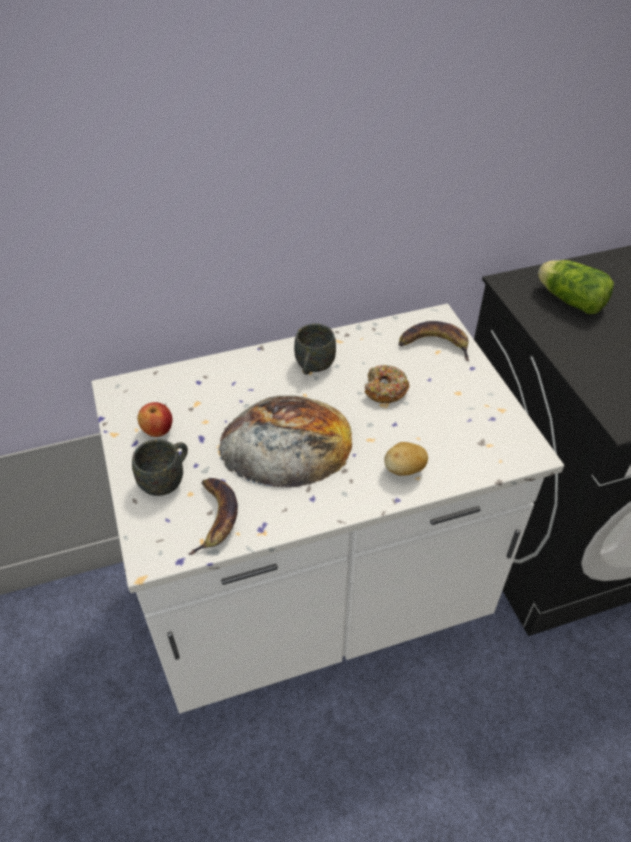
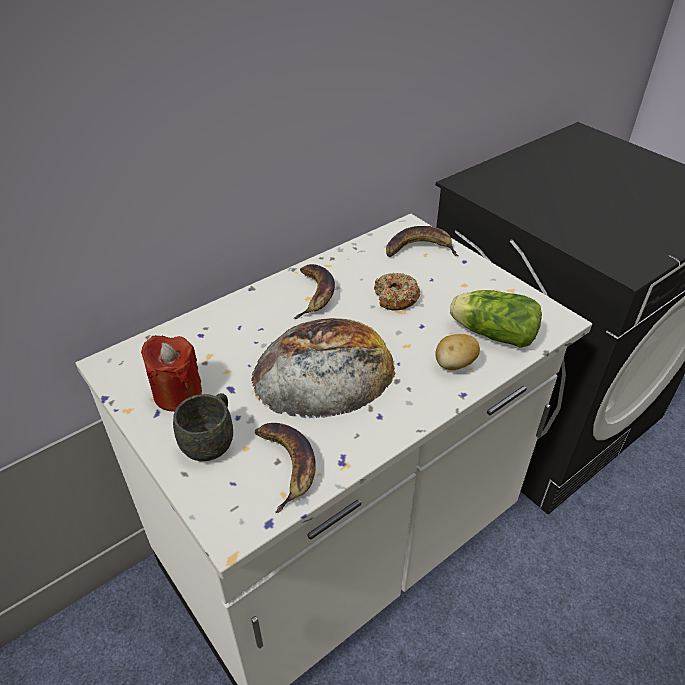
camera: 20 degrees left, 5 degrees down
(158, 430) = (178, 393): apple -> red candle
(313, 367) = (314, 294): grey mug -> banana
(568, 299) = (520, 185): lettuce -> lettuce (490, 333)

